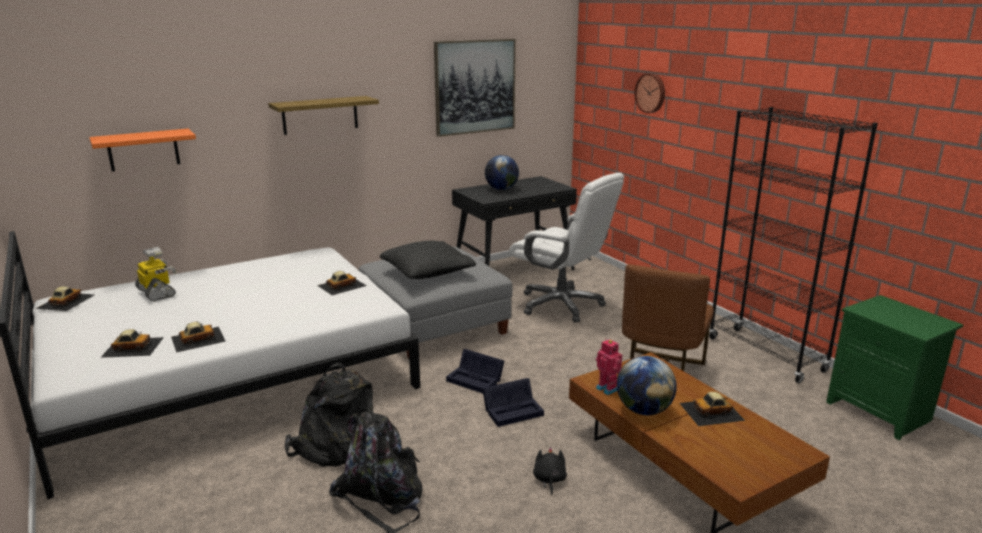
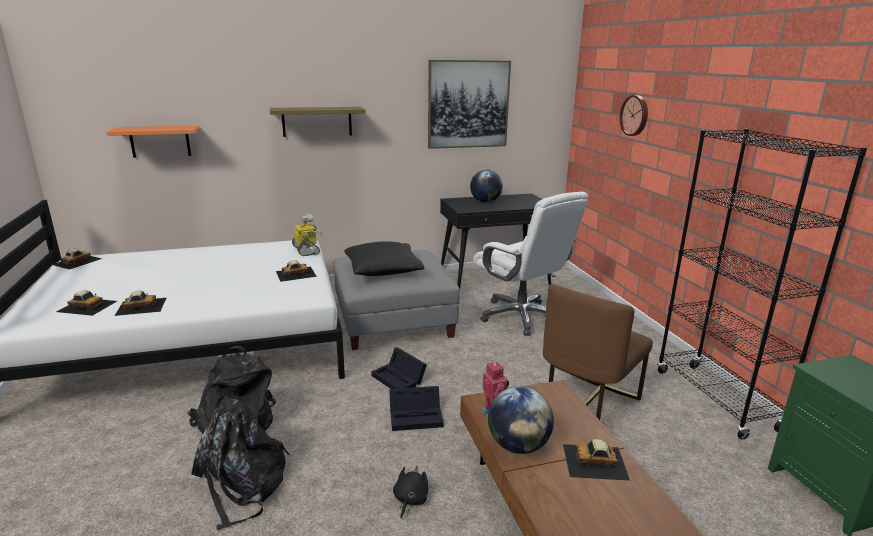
camera: 15 degrees right, 0 degrees up
(157, 292) = (147, 262): toy robot -> toy robot (307, 250)

